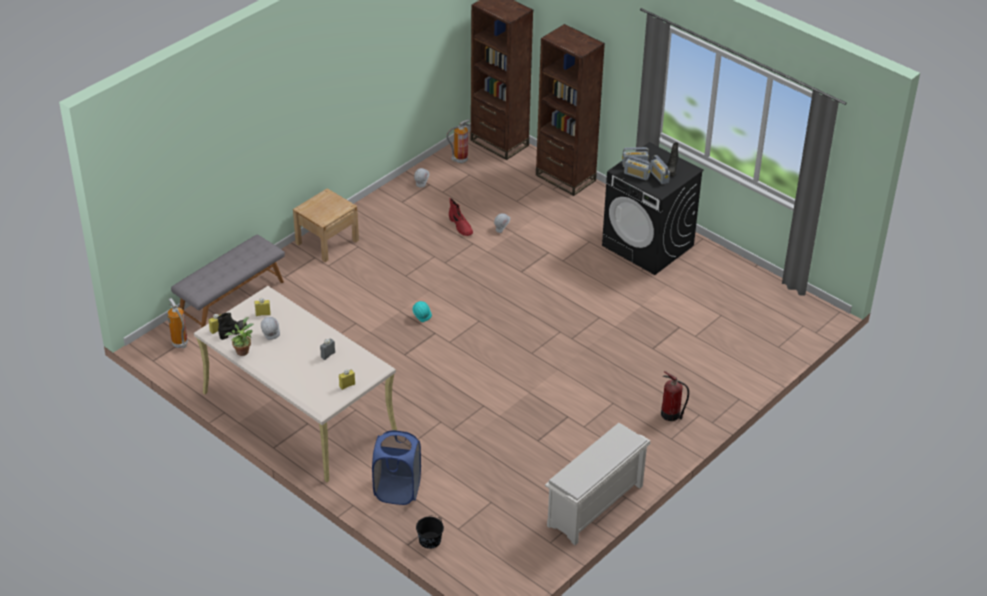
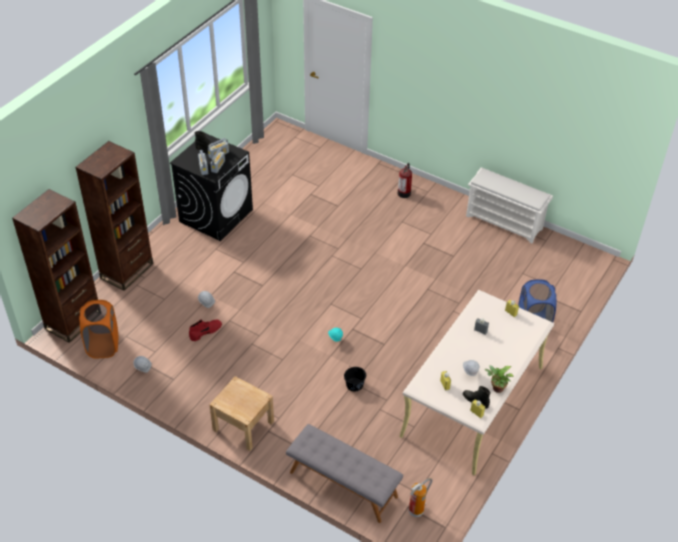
camera: 100 degrees left, 5 degrees up
(429, 540) = (571, 300): black bucket -> black bucket (354, 385)
(460, 160) = (103, 346): fire extinguisher -> orange laundry basket

